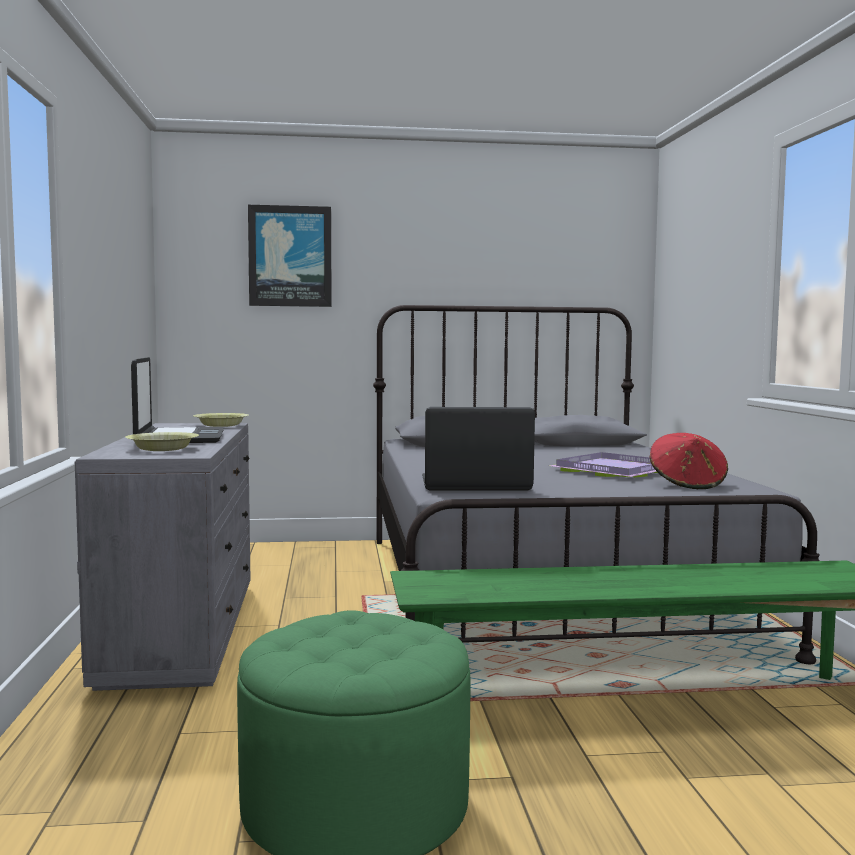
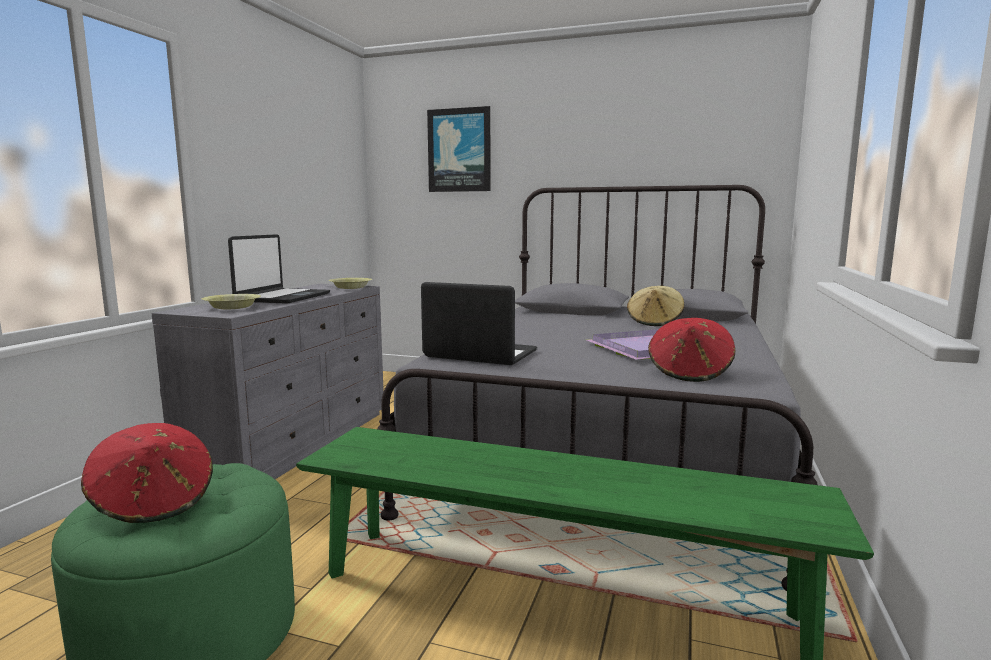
camera: 25 degrees right, 5 degrees up
(345, 646) = (154, 503): none -> red hat
(564, 449) = (655, 322): none -> beige hat

